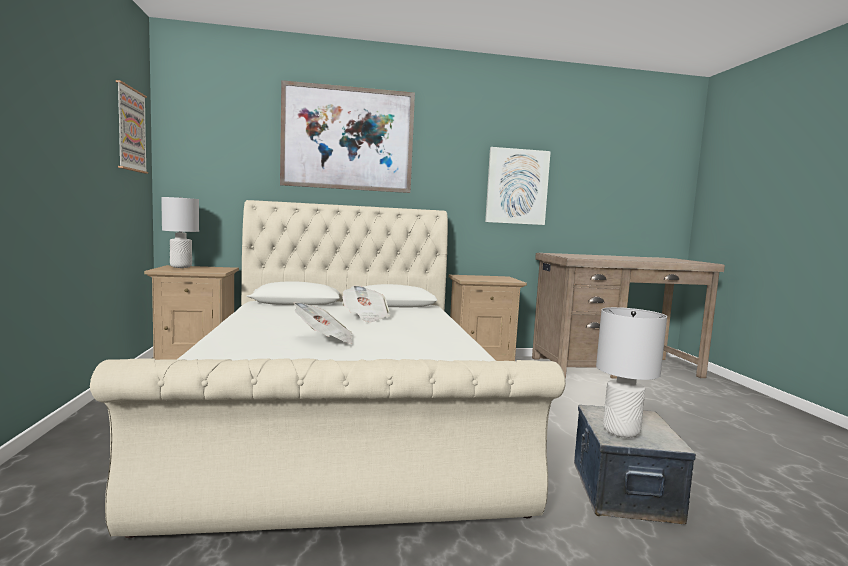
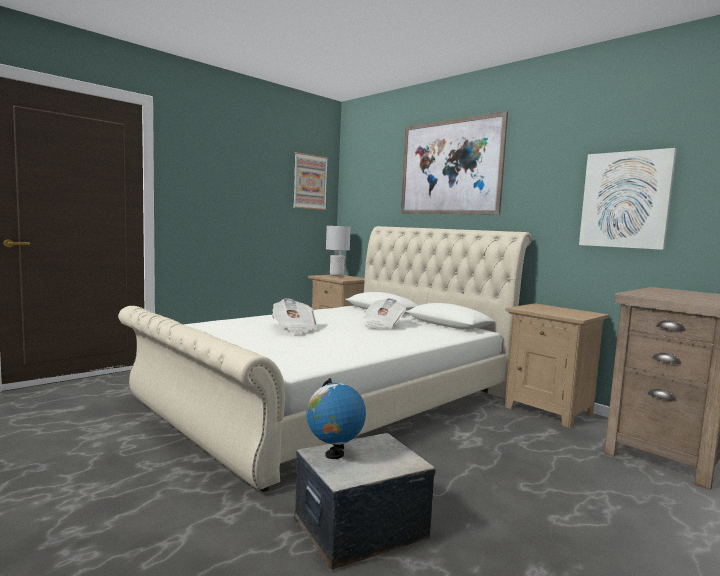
camera: 55 degrees right, 0 degrees up
(621, 433) = (334, 455): grey table lamp -> globe

